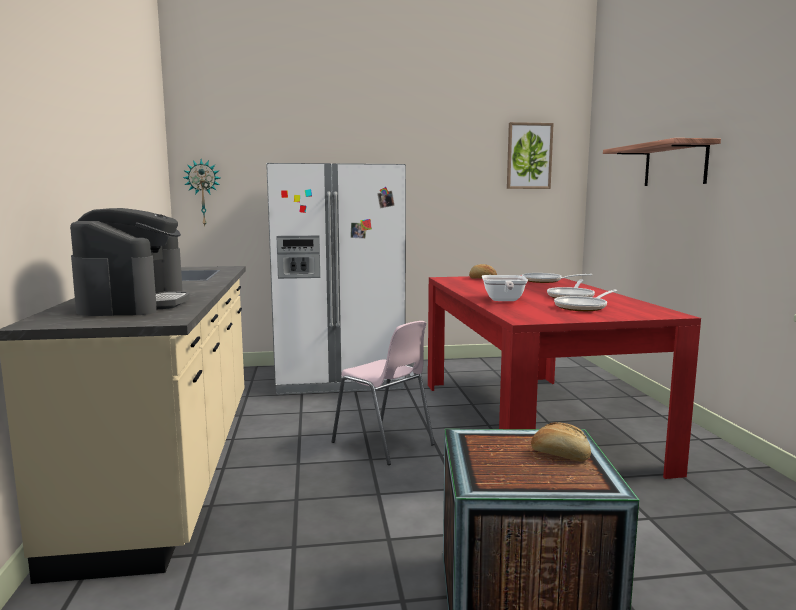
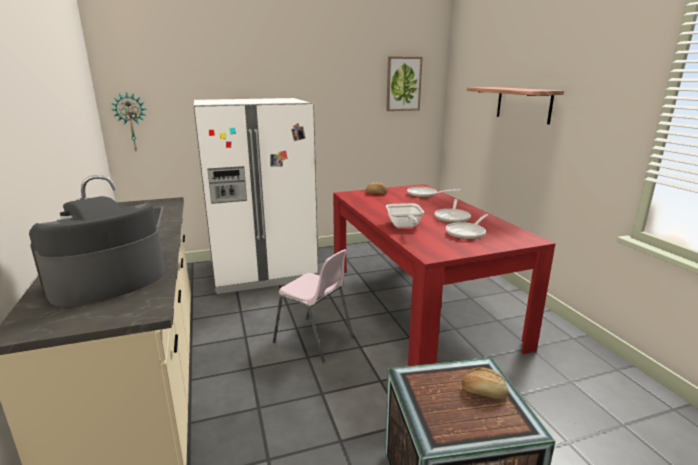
camera: 10 degrees left, 10 degrees up
(134, 304) = (106, 281): coffee machine -> coffee machine turned 120 degrees counterclockwise

